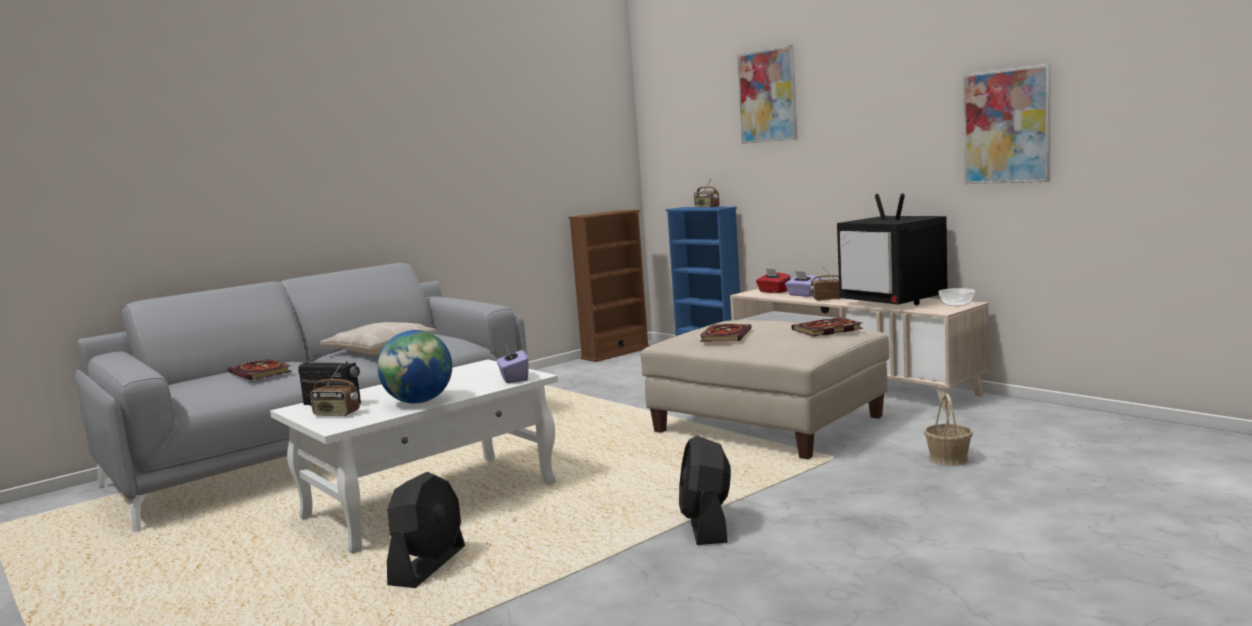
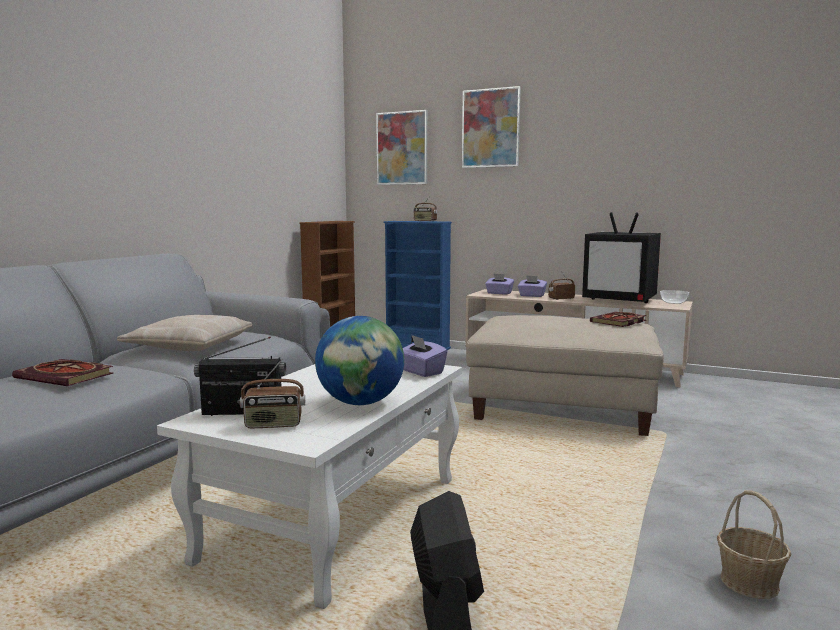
camera: 25 degrees left, 0 degrees up
(706, 526) = (668, 513): black fan -> none
(725, 336) = (539, 327): book -> none
(773, 291) = (499, 293): red tissue box -> purple tissue box
(948, 459) = (750, 427): basket -> basket (749, 582)
(1006, 126) = (717, 164): picture -> picture (402, 148)

